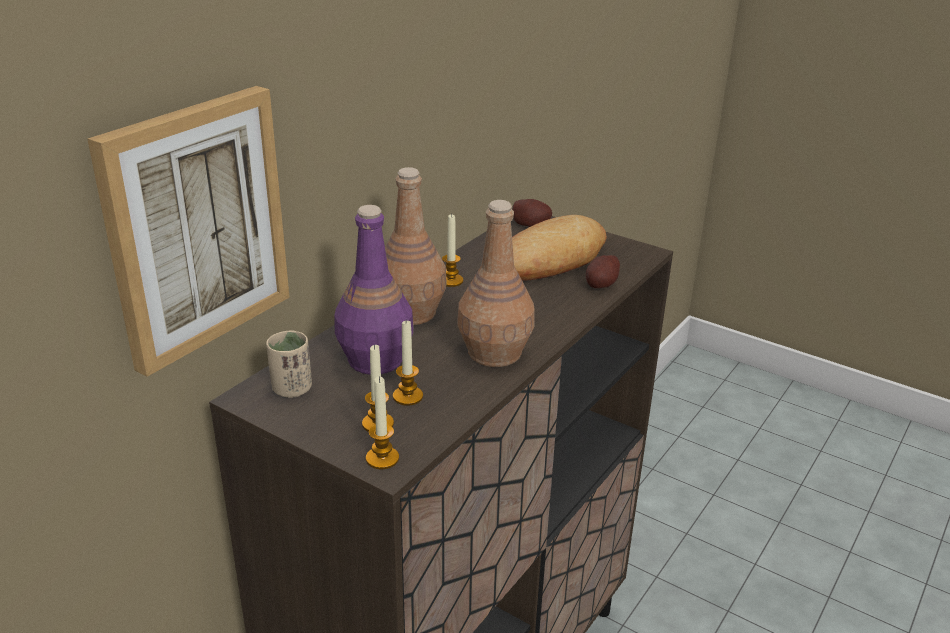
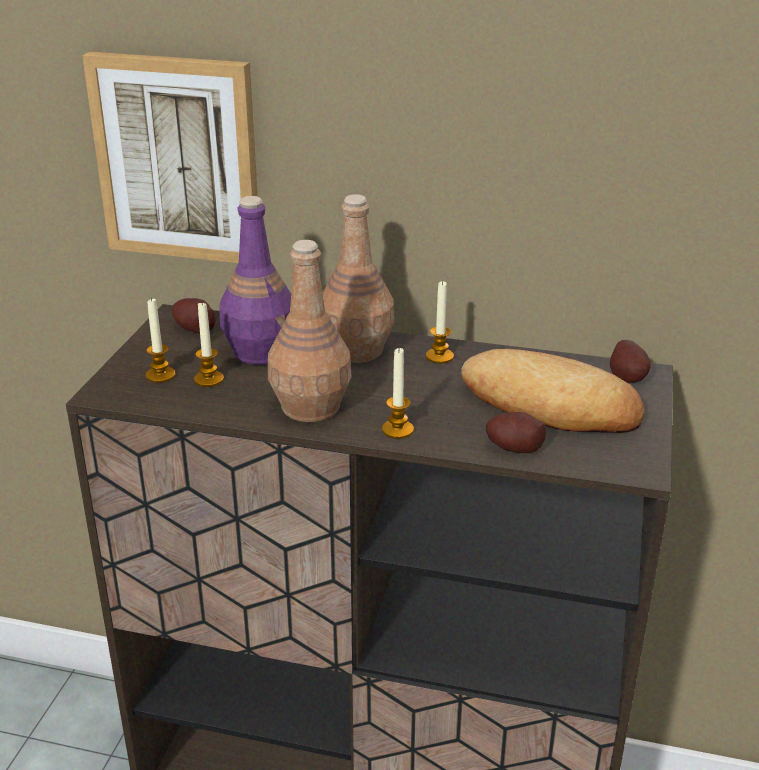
camera: 70 degrees right, 0 degrees up
(292, 389) = (194, 328): beige cup -> potato
(382, 458) = (111, 388): candle -> candle (397, 430)

